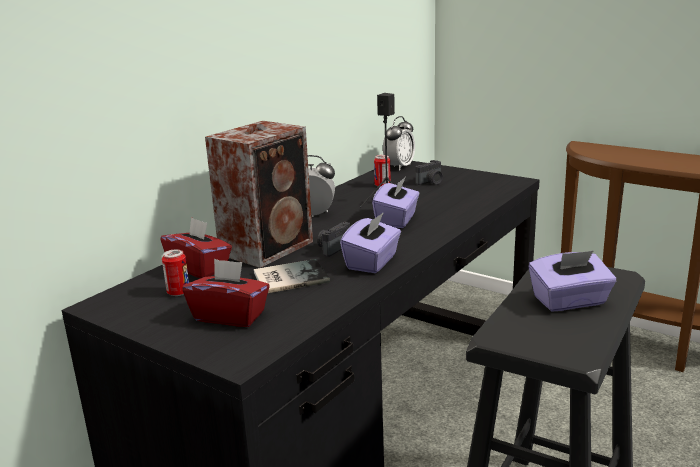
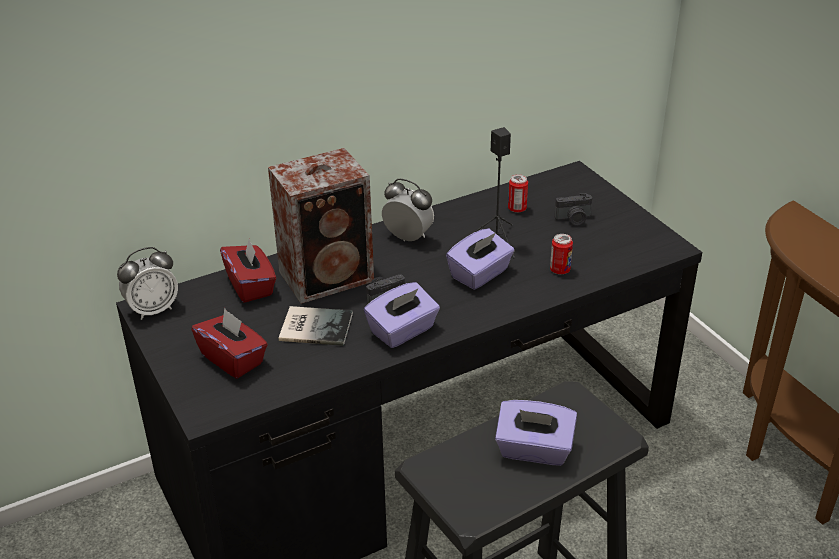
camera: 25 degrees right, 15 degrees up
(178, 292) = (213, 313): can -> can (560, 270)
(399, 167) = (565, 178): alarm clock -> alarm clock (153, 309)

